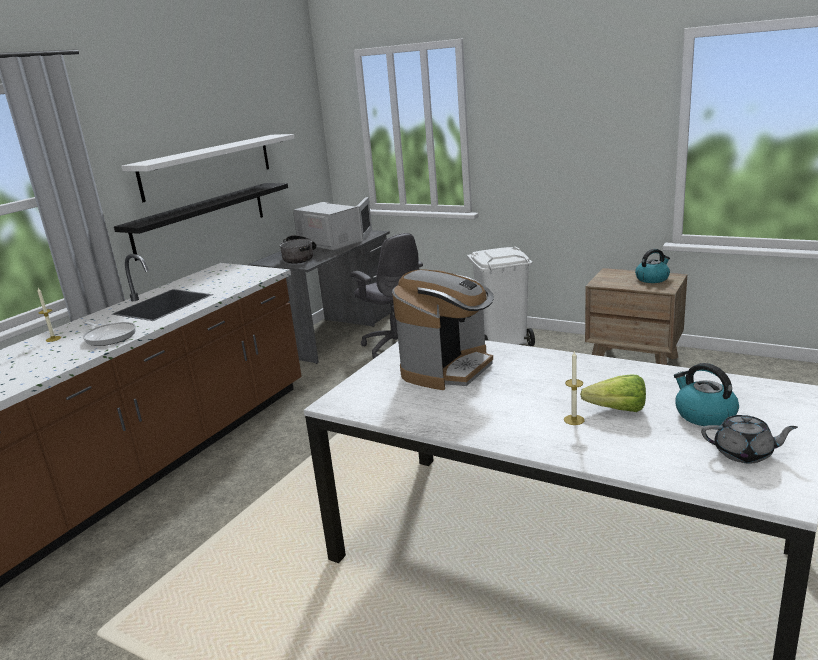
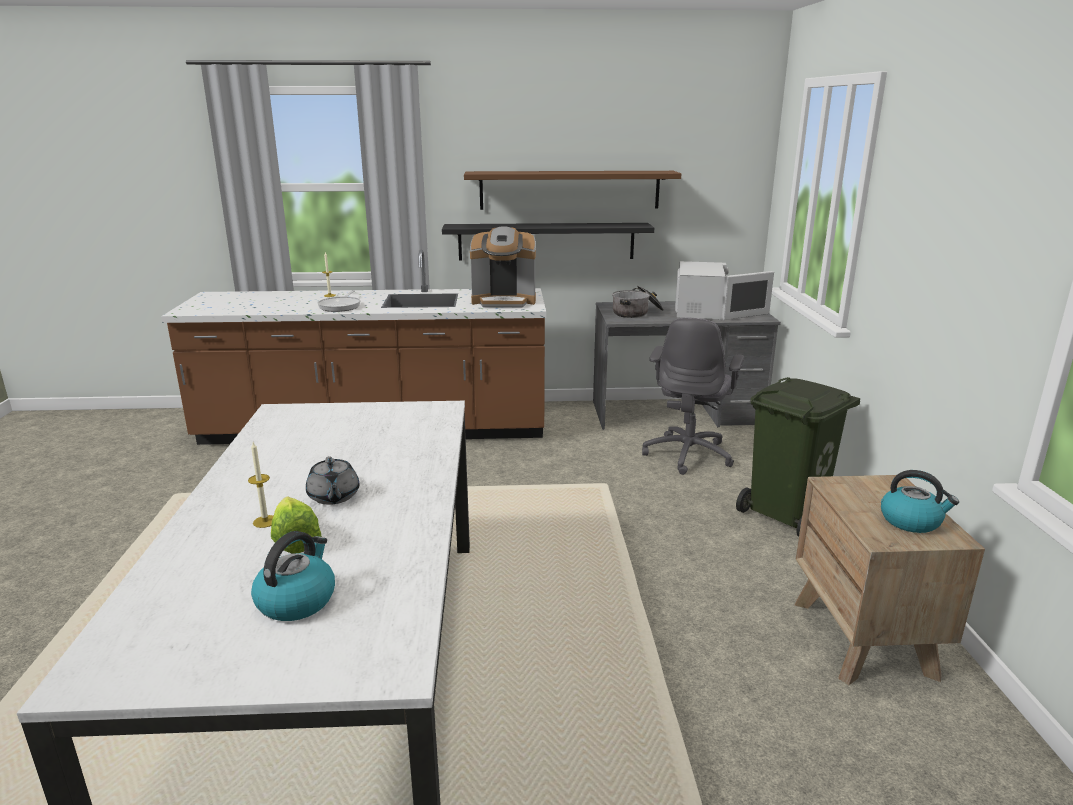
camera: 55 degrees right, 0 degrees up
(208, 166) = (569, 190): white shelf -> brown shelf
(448, 368) = (372, 436): coffee machine -> coffee machine (504, 301)
(503, 341) = (788, 514): white trash can -> green trash can
(744, 453) = (192, 642): grey teapot -> grey teapot (333, 497)

